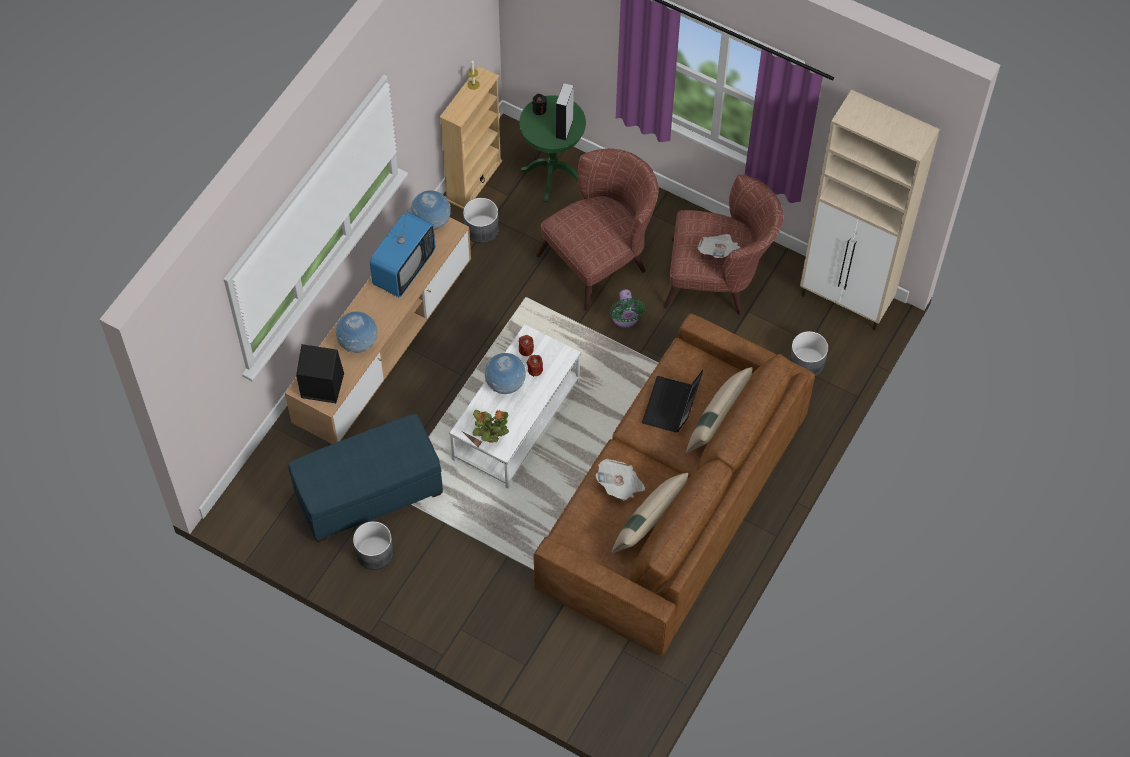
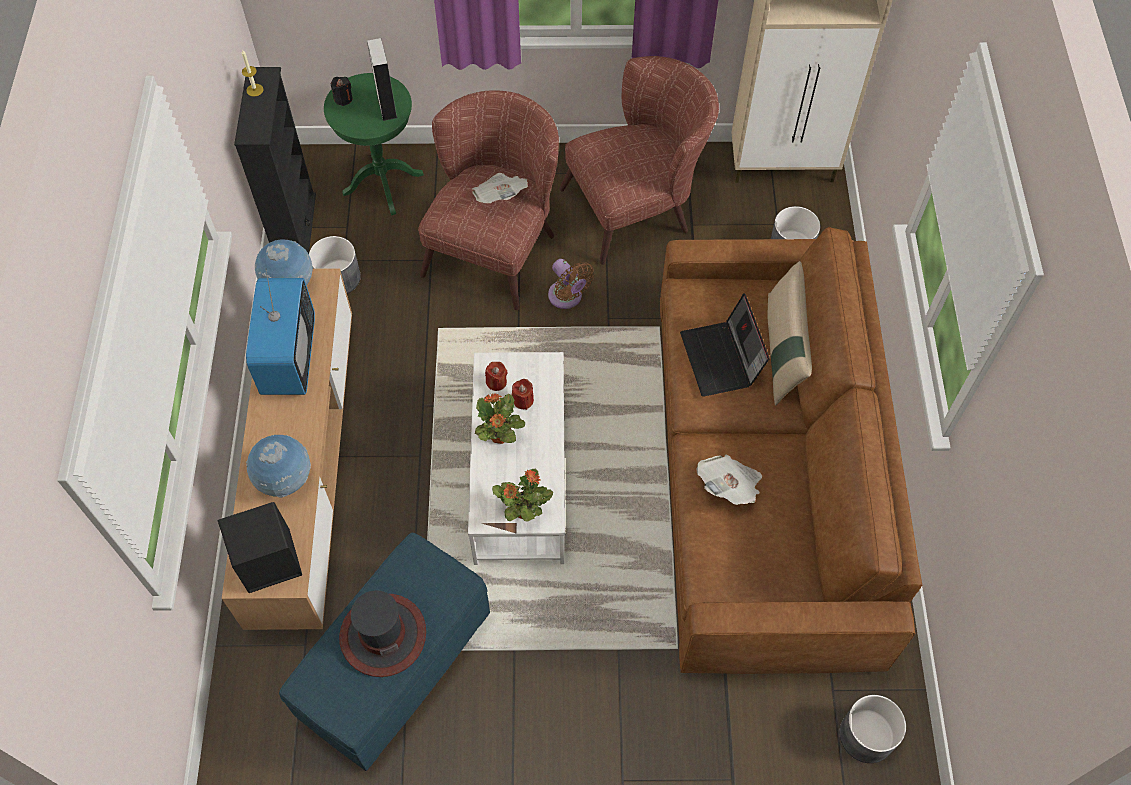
camera: 30 degrees left, 0 degrees up
(363, 462) = (383, 635): none -> hat
(374, 553) = (450, 741): grey planter -> grey planter (867, 736)
(474, 180) = (296, 229): beige bookcase -> black bookcase
(505, 385) = (499, 437): globe -> potted plant
(625, 319) = (567, 297): green fan -> brown fan
(648, 524) = (795, 516): beige pillow -> none
(718, 252) = (646, 163): newspaper -> newspaper (500, 197)

